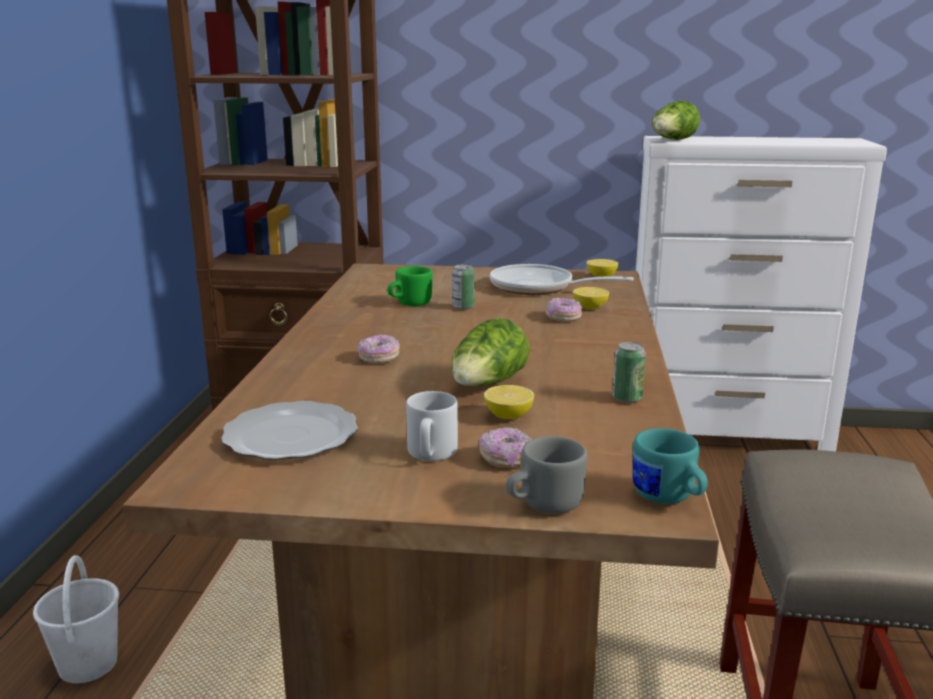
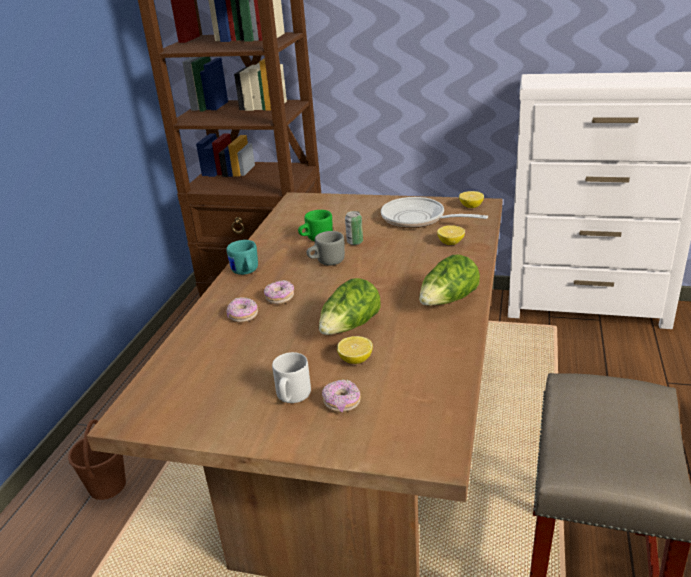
camera: 10 degrees right, 10 degrees up
(88, 663) = (107, 485): white bucket -> brown bucket
(290, 437) = (202, 376): plate -> none
(542, 505) = (354, 448): grey mug -> grey mug (326, 262)
(563, 318) = (426, 254): donut -> donut (243, 316)
(627, 398) = (447, 343): can -> none
(668, 498) = (443, 445): turquoise mug -> turquoise mug (246, 272)
(672, 141) = (540, 83): lettuce -> lettuce (448, 301)

